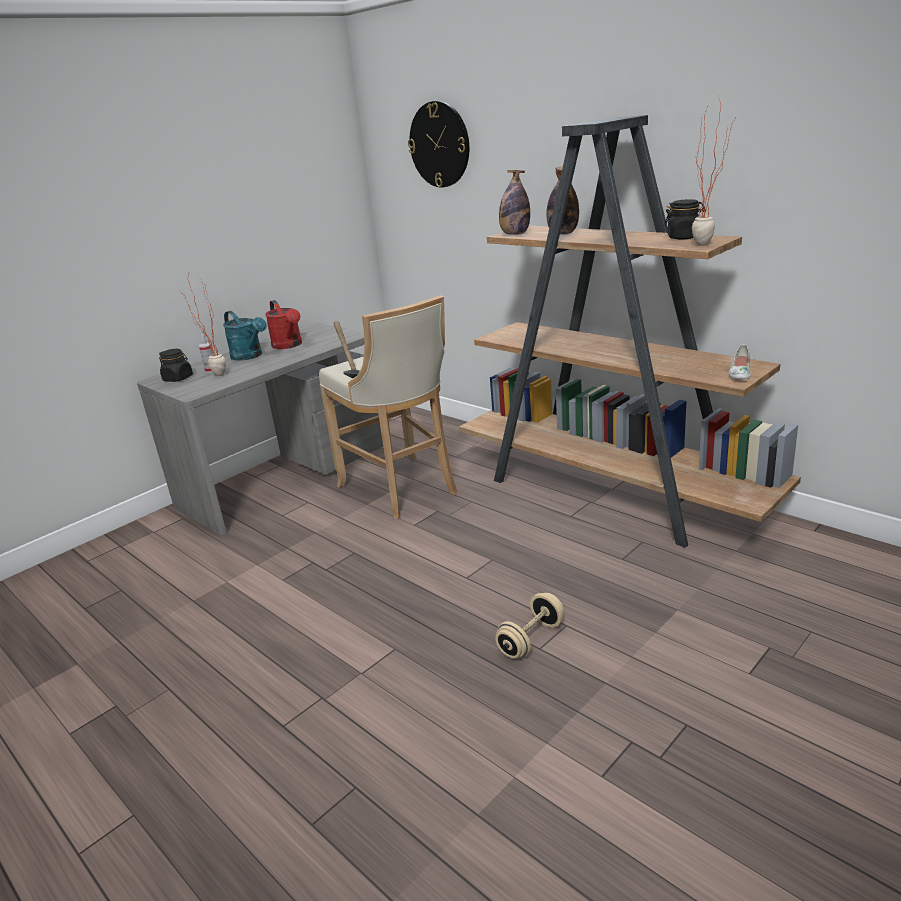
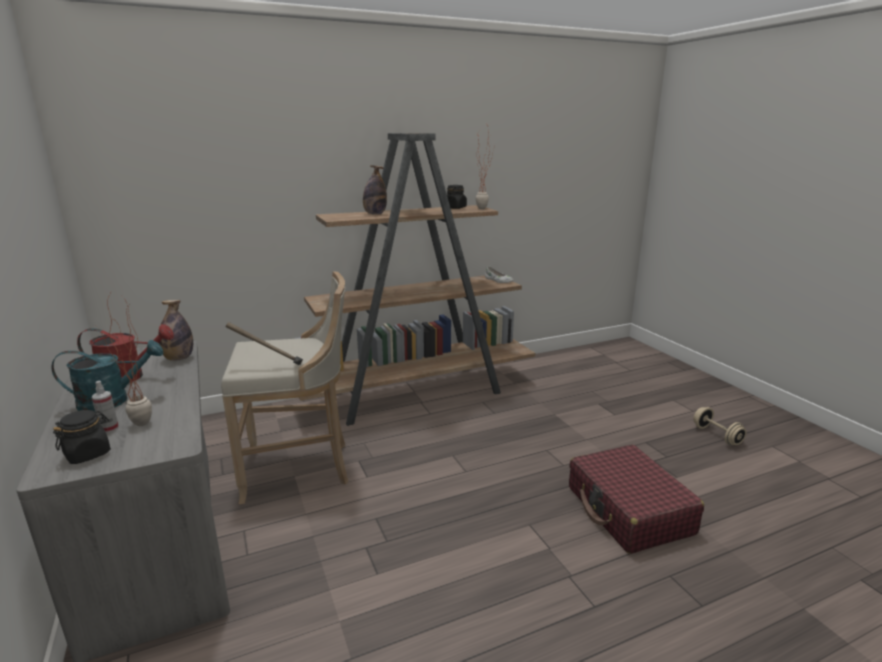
camera: 70 degrees left, 5 degrees down
(439, 145) = (186, 150): wall clock -> none
(472, 730) = (629, 510): none -> red suitcase
(515, 234) = (342, 218): bottle -> bottle (179, 358)
(531, 639) = (553, 465): beige dumbbell -> beige dumbbell (717, 435)

